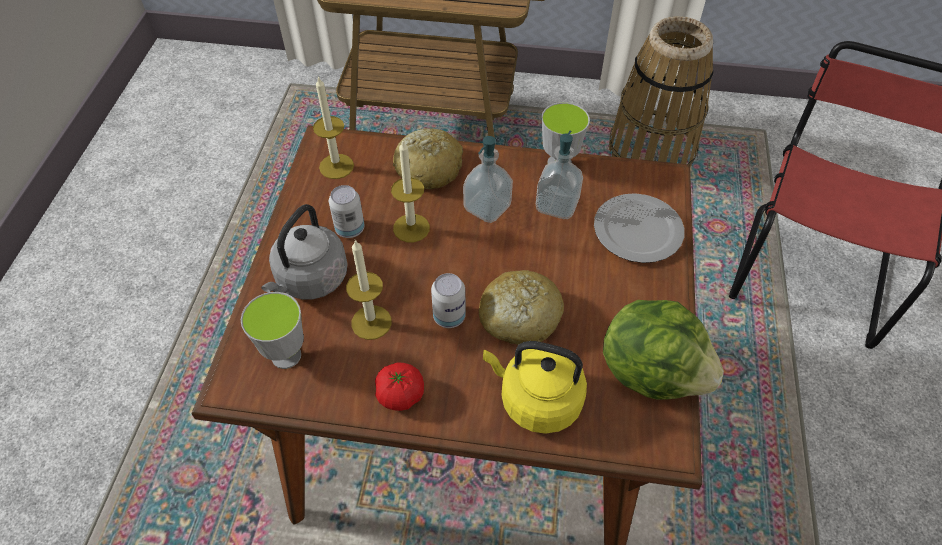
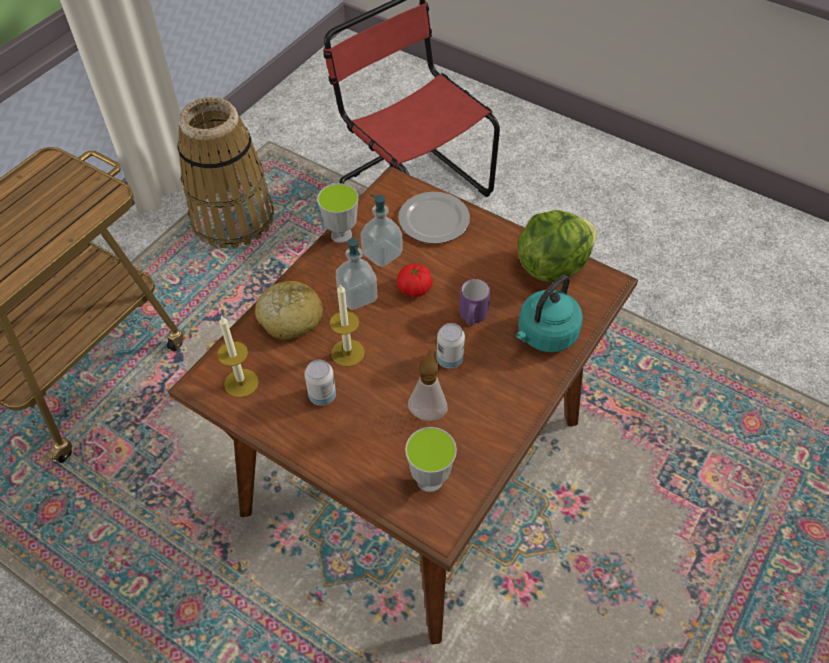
camera: 65 degrees left, 0 degrees up
(310, 280) = (361, 441): grey kettle -> none
(371, 322) = (428, 411): candle -> soap dispenser
(400, 394) = (503, 414): tomato -> tomato (414, 288)
(519, 317) = (472, 317): bread -> purple mug
(536, 400) = (545, 335): yellow kettle -> turquoise kettle

